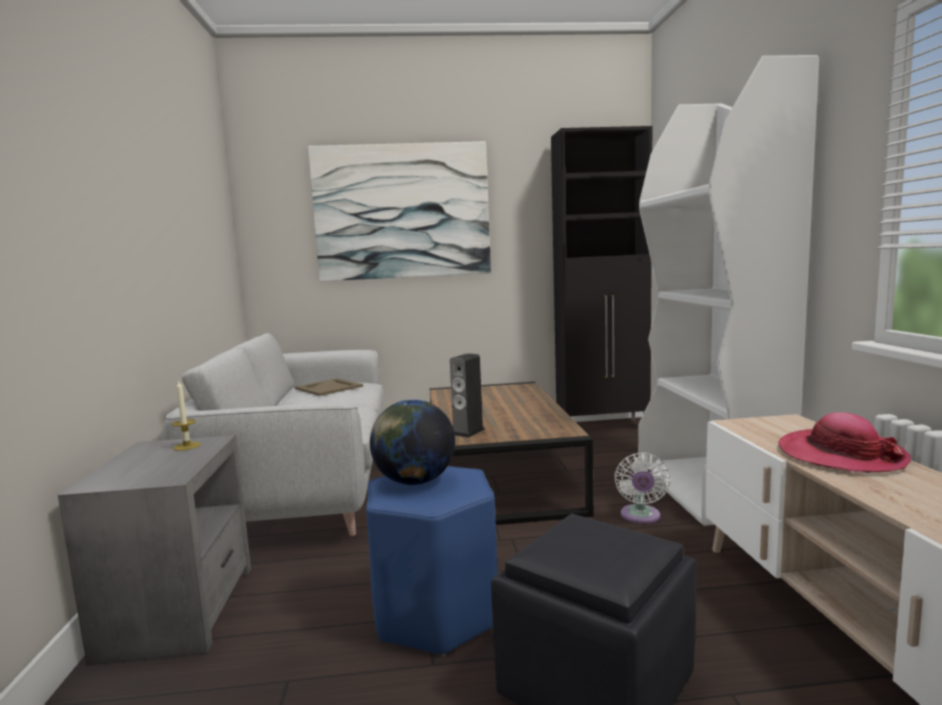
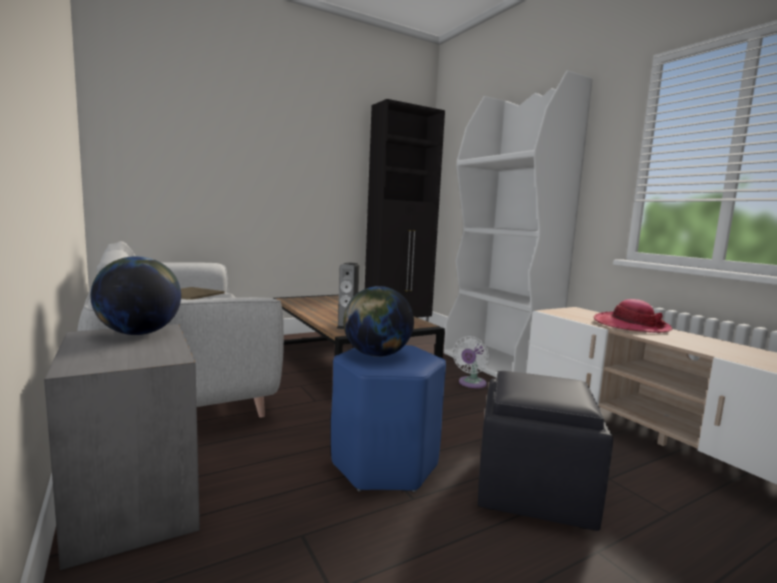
camera: 25 degrees left, 0 degrees up
(187, 446) = (139, 333): candle -> globe
(402, 212) = (251, 145): picture -> none
(640, 517) = (471, 384): white fan -> white fan turned 45 degrees clockwise

